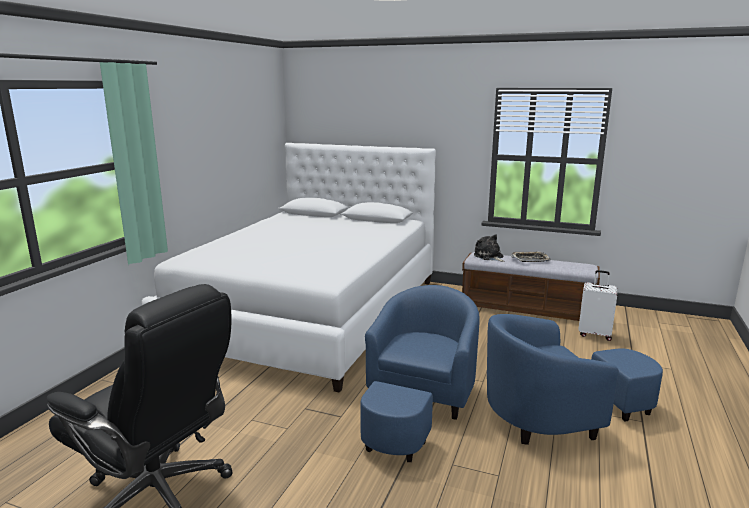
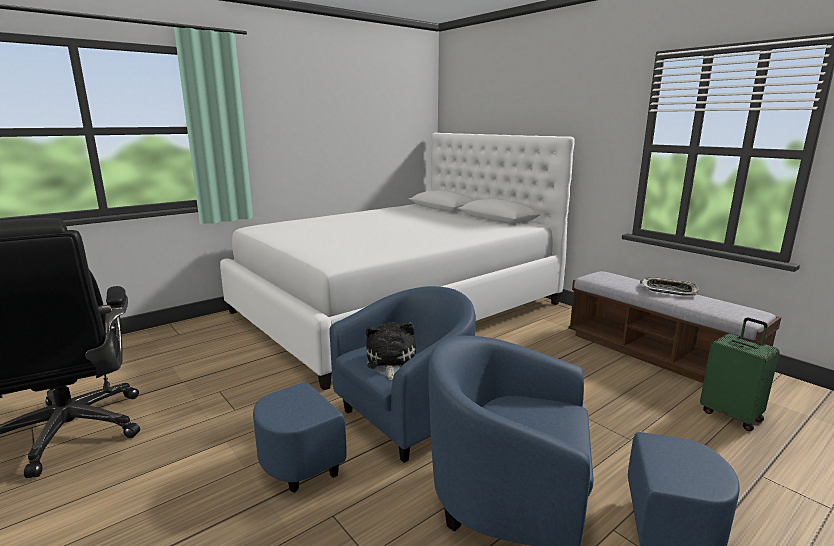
camera: 30 degrees right, 0 degrees up
(489, 257) = (613, 278): plush toy -> plush toy (390, 362)
(594, 334) = (731, 415): white suitcase -> green suitcase

